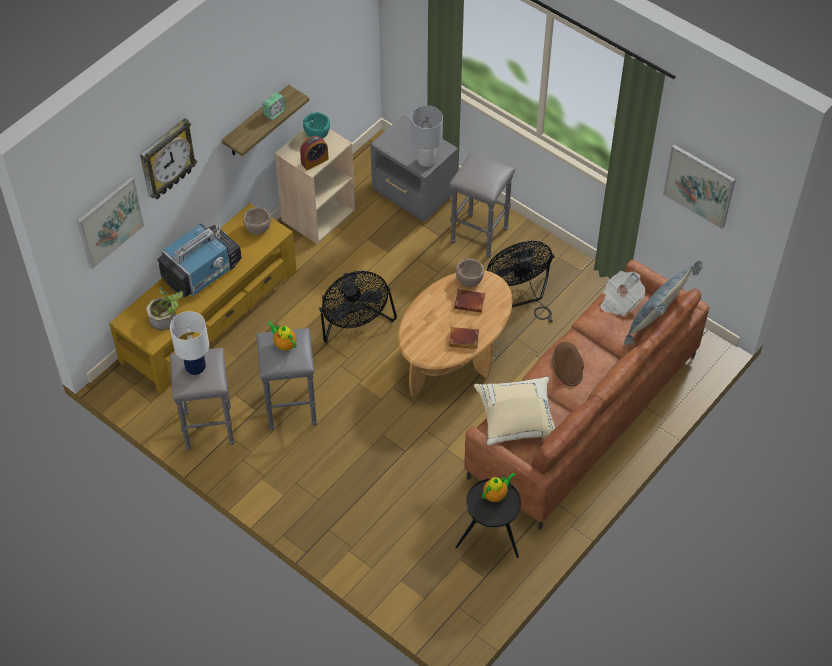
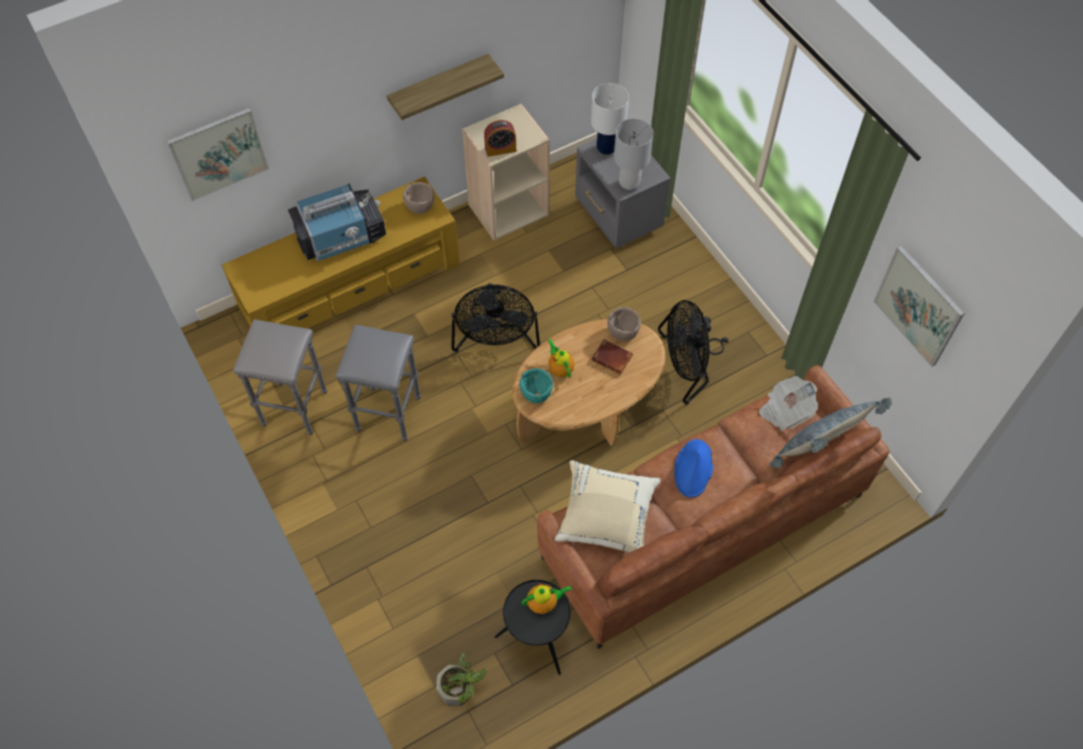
camera: 20 degrees right, 5 degrees up
(166, 159) = (303, 99): wall clock -> none
(167, 317) = (282, 276): potted plant -> potted plant (461, 688)
(195, 368) = (269, 344): white table lamp -> white table lamp (606, 148)
(274, 113) = (458, 81): alarm clock -> none
(284, 344) = (375, 346): teapot -> teapot (560, 368)
(317, 134) = (517, 120): turquoise bowl -> turquoise bowl (536, 394)
(463, 340) = (586, 401): brown book -> none
(480, 235) = (671, 281): grey stool -> none
(522, 296) = (689, 363): black fan -> black fan turned 105 degrees counterclockwise
(568, 365) = (693, 469): brown hat -> blue hat

